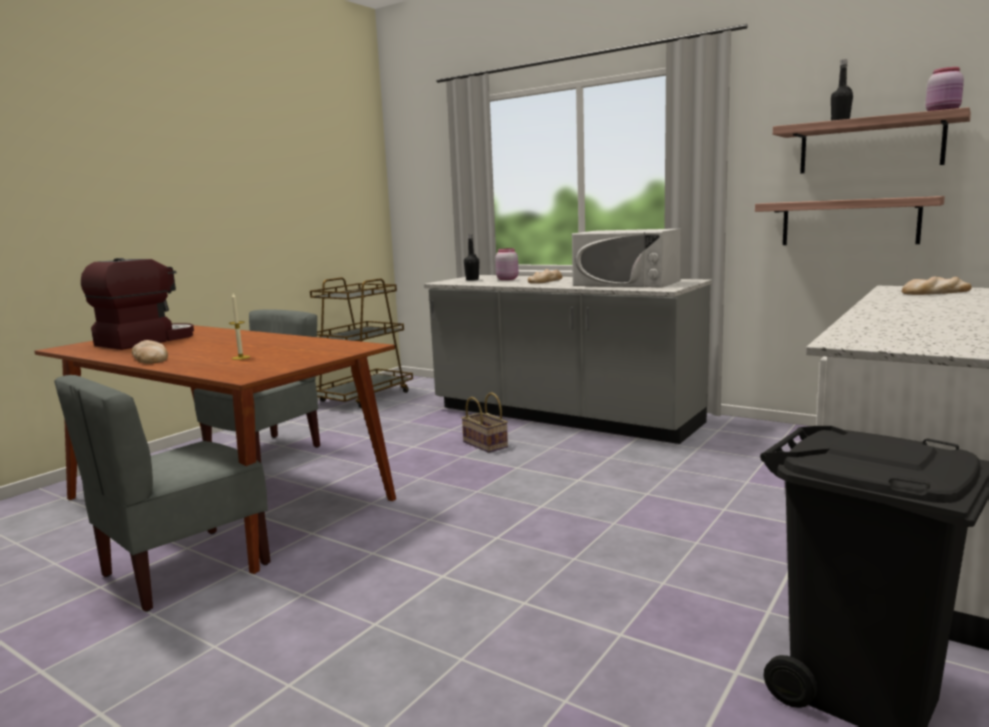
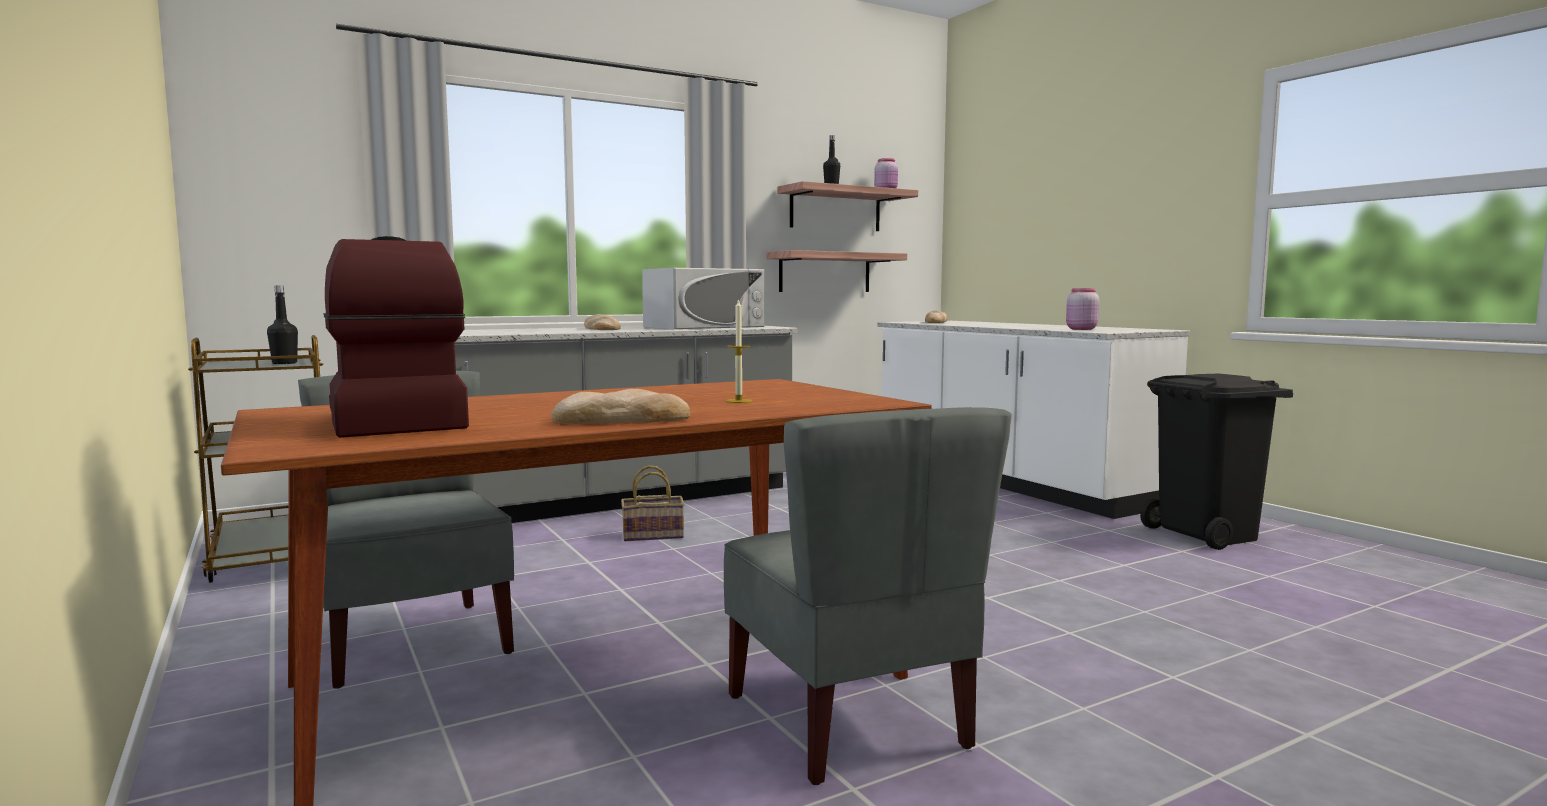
camera: 65 degrees left, 5 degrees down
(472, 280) = (491, 331): black bottle -> black bottle (284, 363)
(507, 279) = (536, 330): pink jar -> pink jar (1080, 329)

